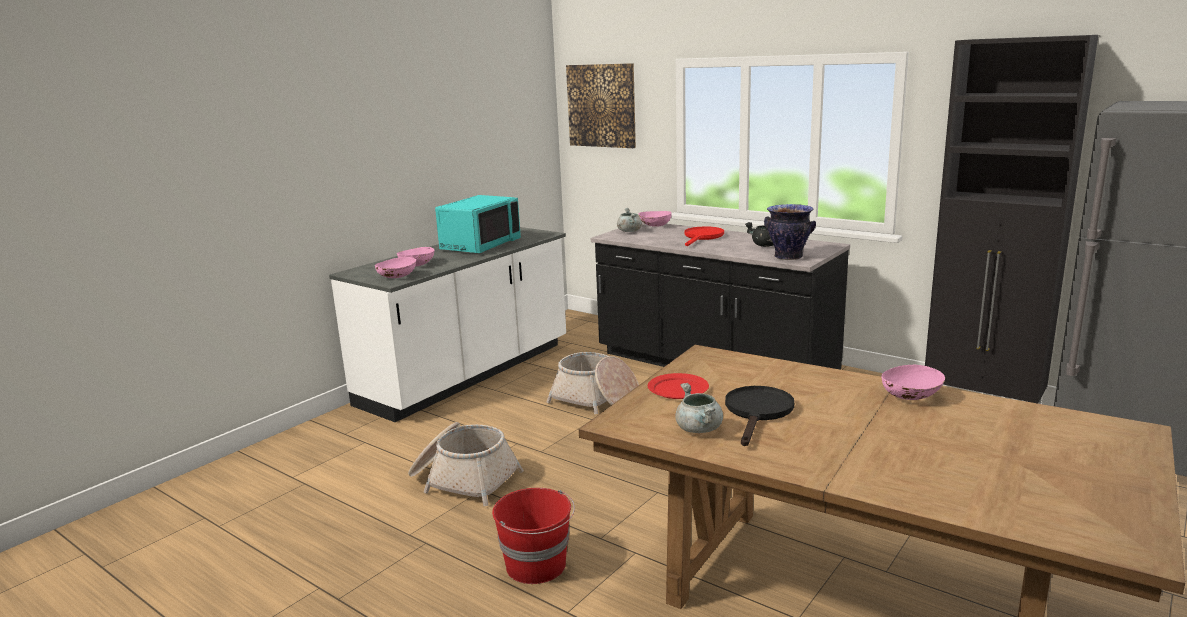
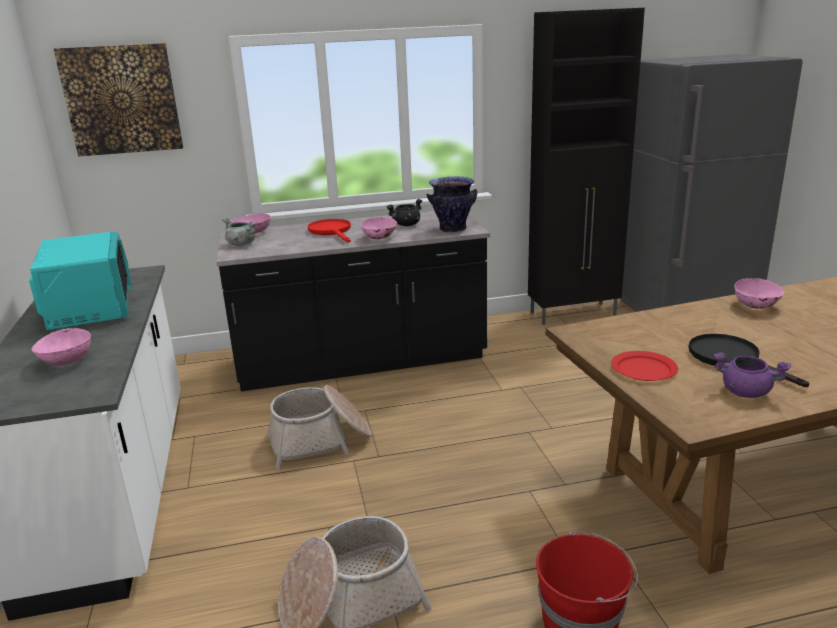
camera: 50 degrees left, 5 degrees up
(397, 277) = (84, 386): pink bowl -> pink bowl (380, 238)
(699, 429) = (746, 392): grey cooking pot -> purple cooking pot

